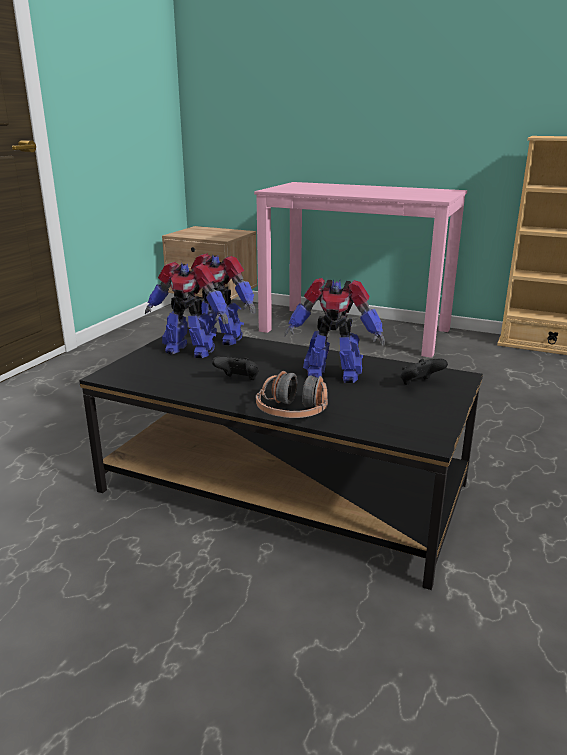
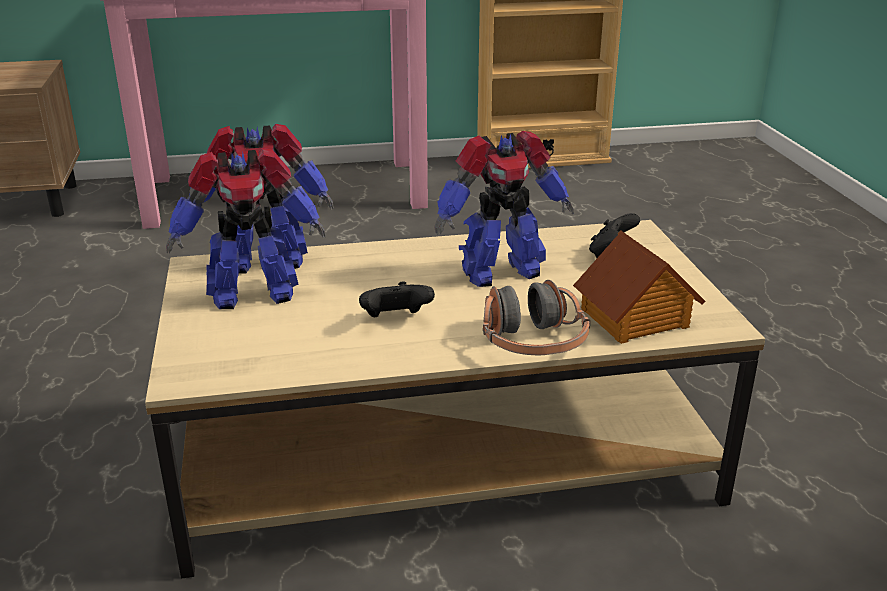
camera: 35 degrees left, 5 degrees up
(284, 487) = (443, 452): black coffee table -> beige coffee table
(376, 420) = (635, 318): none -> toy house

